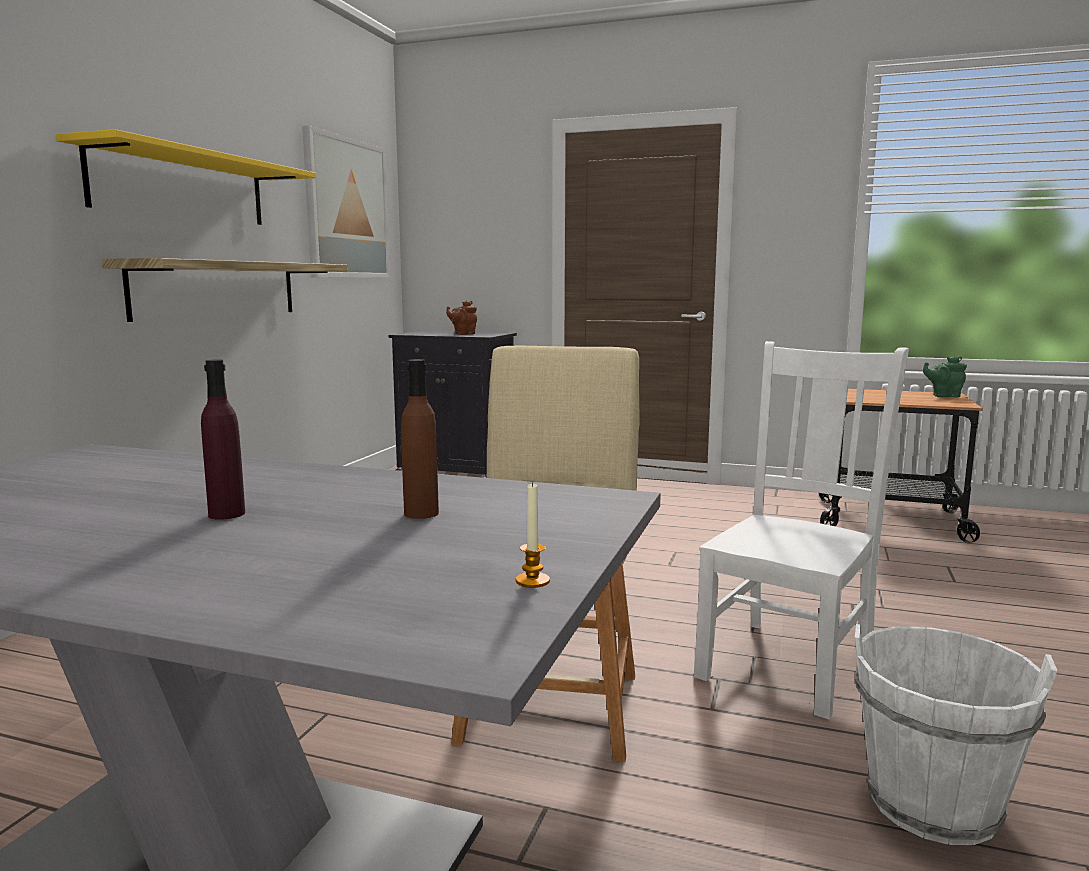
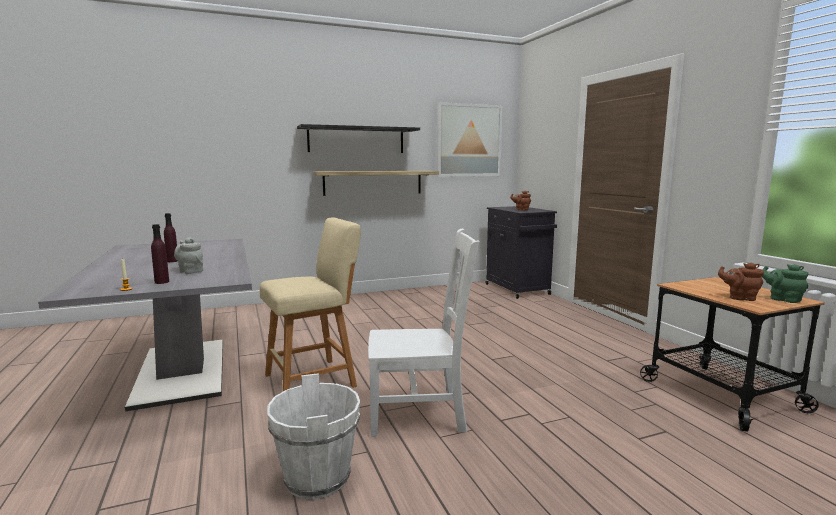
camera: 50 degrees right, 0 degrees up
(182, 187) = (356, 140): yellow shelf -> black shelf
(421, 513) = (190, 271): brown bottle -> grey teapot
(506, 544) = (162, 282): none -> purple bottle
(926, 400) = (739, 298): none -> brown teapot

